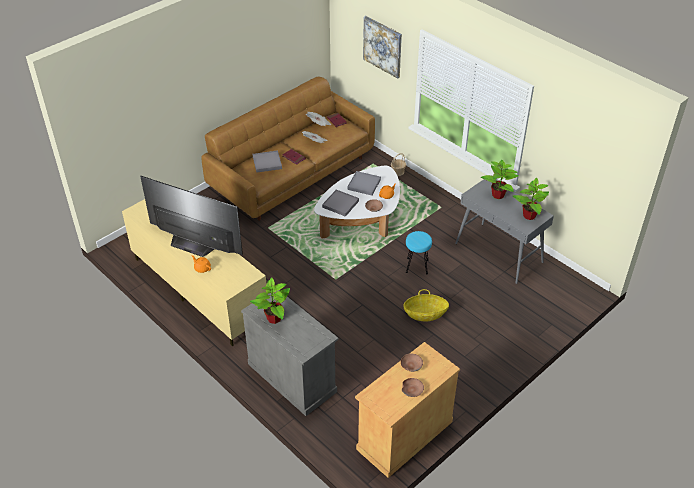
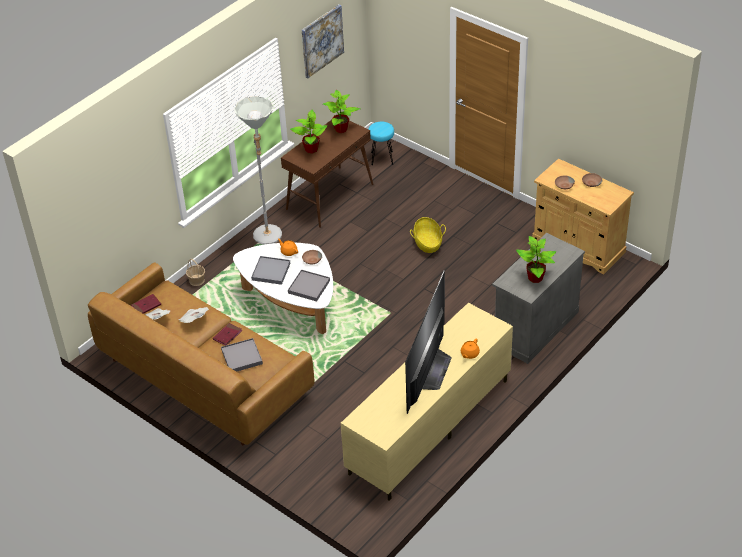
camera: 95 degrees left, 0 degrees up
(382, 46) = (127, 184): picture -> picture (322, 40)
(416, 266) = (359, 253): turquoise stool -> turquoise stool (382, 158)
(443, 212) = (268, 239): none -> grey floor lamp
(499, 253) = (330, 196): grey console table -> brown console table

